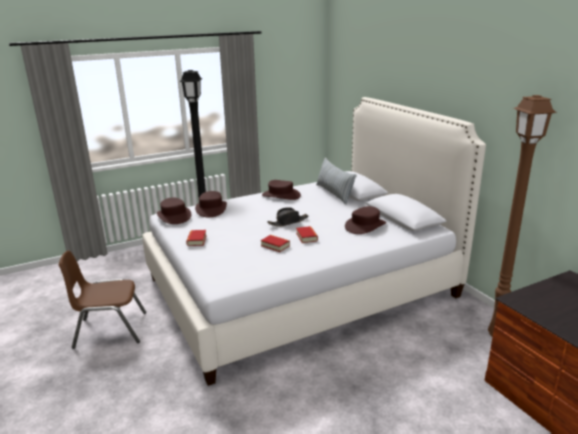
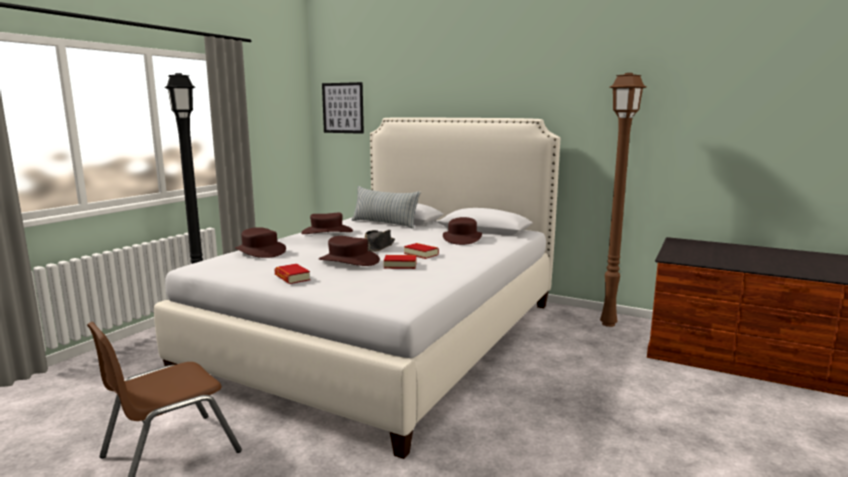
camera: 35 degrees left, 10 degrees down
(174, 216) = (215, 264): brown hat -> brown hat (348, 260)
(344, 81) = (343, 108): none -> picture

